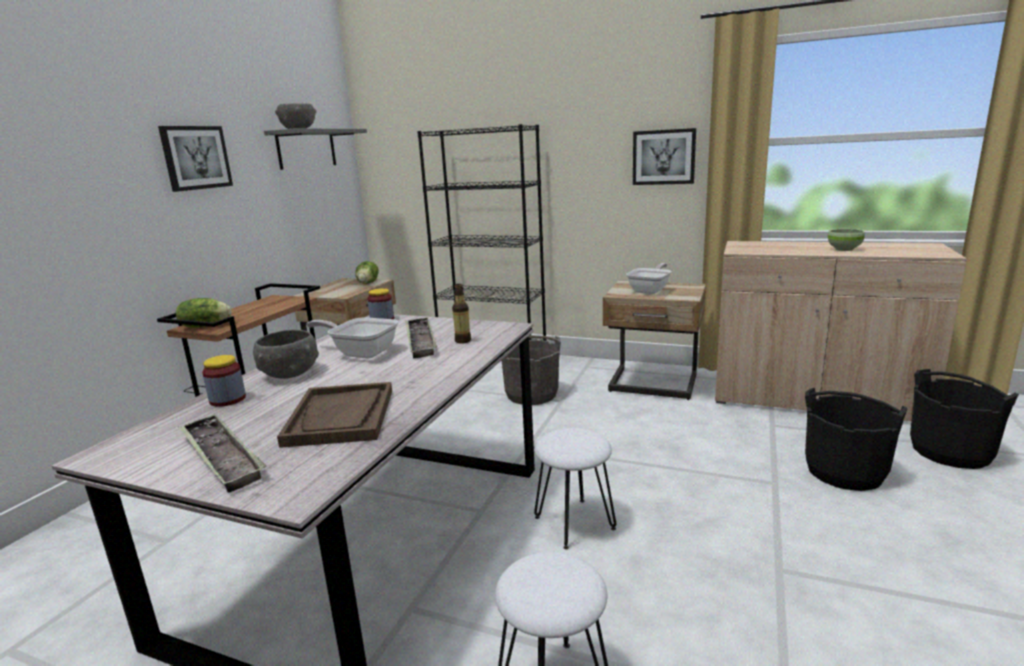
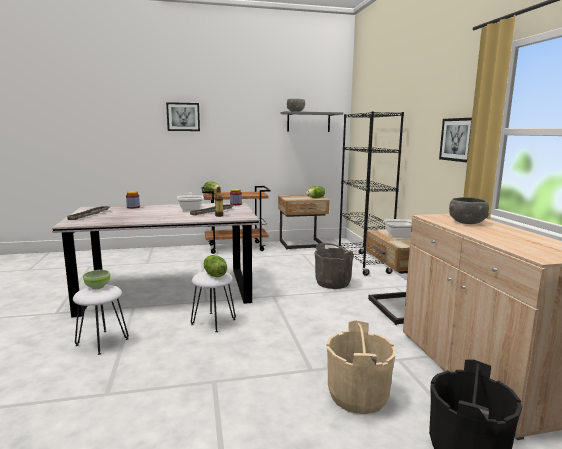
camera: 55 degrees right, 5 degrees down
(195, 158) = (238, 123): picture -> picture (183, 117)
(290, 374) = (161, 207): grey bowl -> grey bowl (467, 223)
(341, 417) = (125, 218): brown tray -> none
(576, 439) = (214, 275): none -> lettuce
(844, 249) = (497, 234): green bowl -> green bowl (98, 287)
(844, 472) = (358, 395): black bucket -> beige bucket

